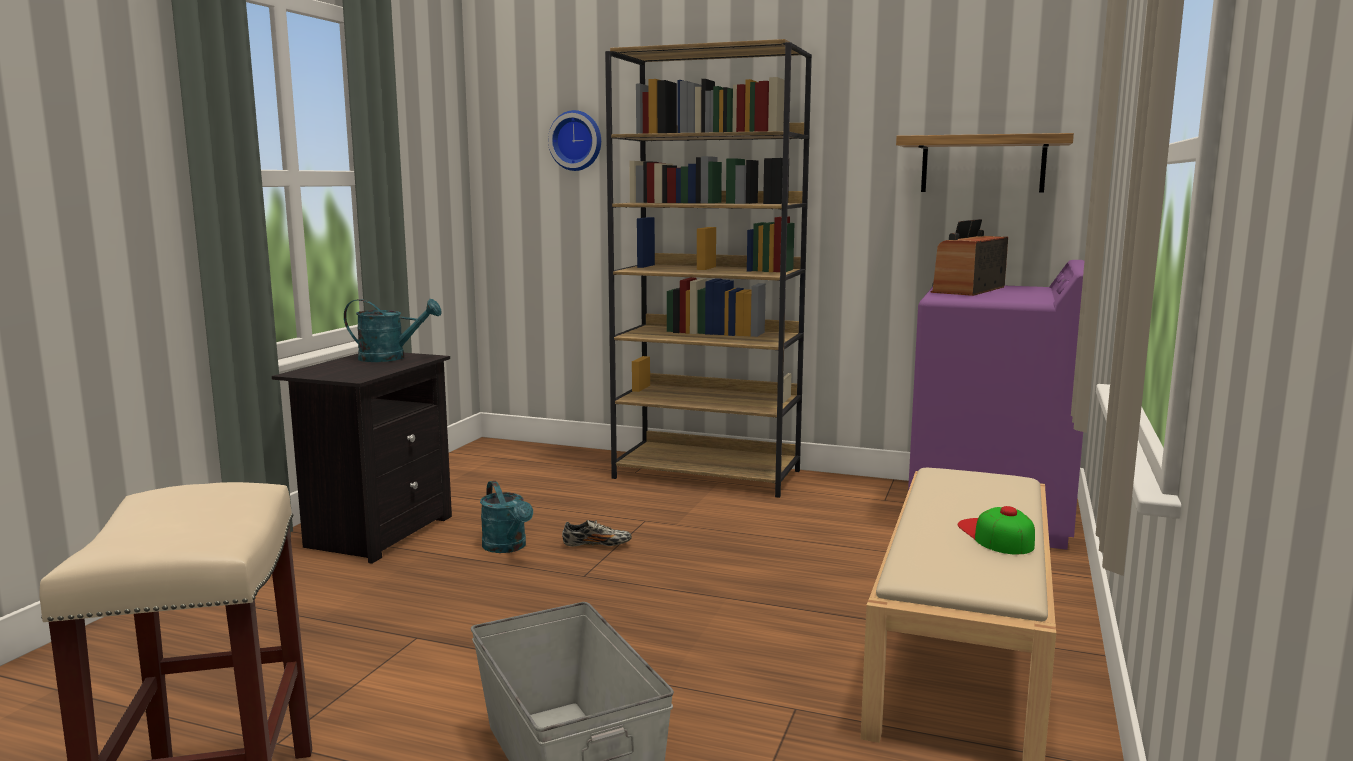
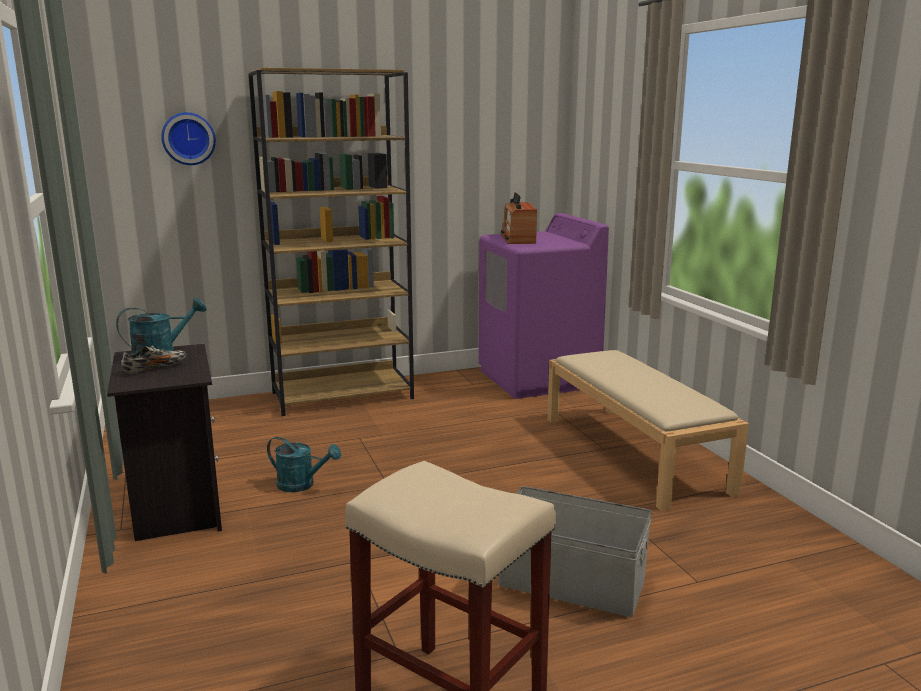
camera: 40 degrees left, 5 degrees up
(597, 545) = (359, 464): shoe -> shoe (155, 368)
(983, 164) = (500, 154): shelf -> none
(995, 535) = (664, 384): cap -> none

